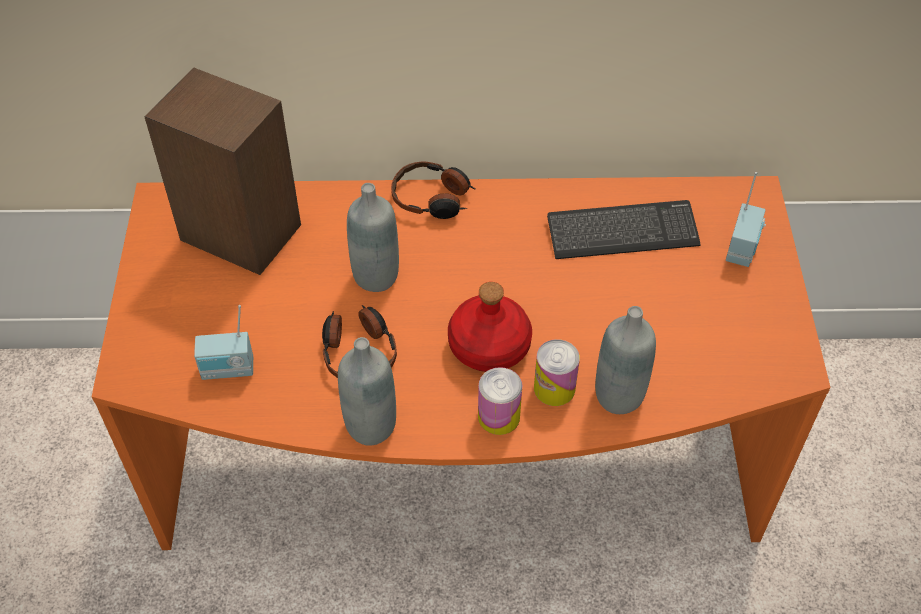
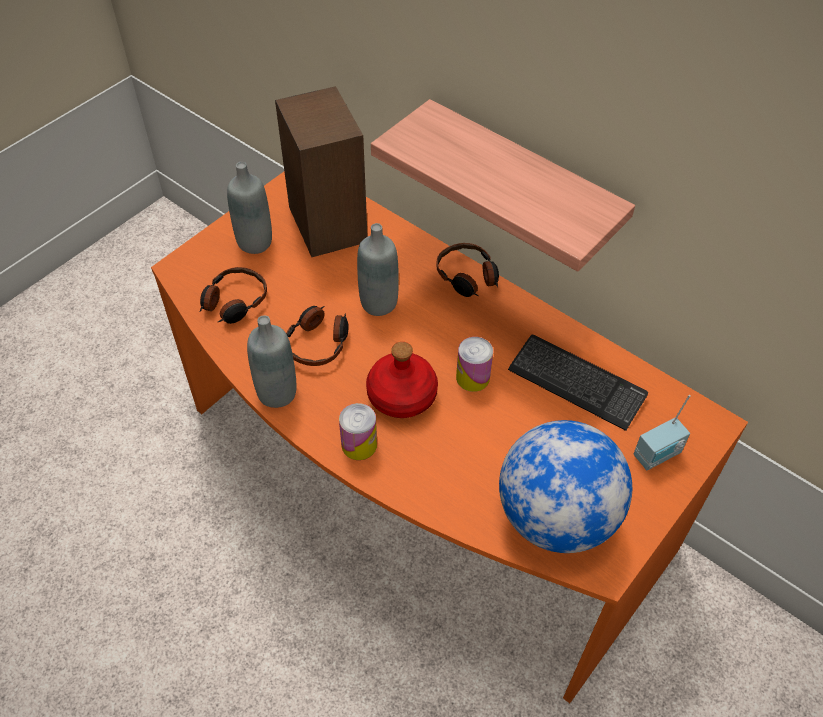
camera: 40 degrees right, 0 degrees up
(228, 370) = (234, 302): radio -> headphones
(465, 66) = (522, 184): none -> shelf
(554, 388) = (414, 453): can -> can (472, 377)
(619, 396) = (452, 490): grey bottle -> grey bottle (255, 242)
(720, 355) = (555, 517): none -> globe

